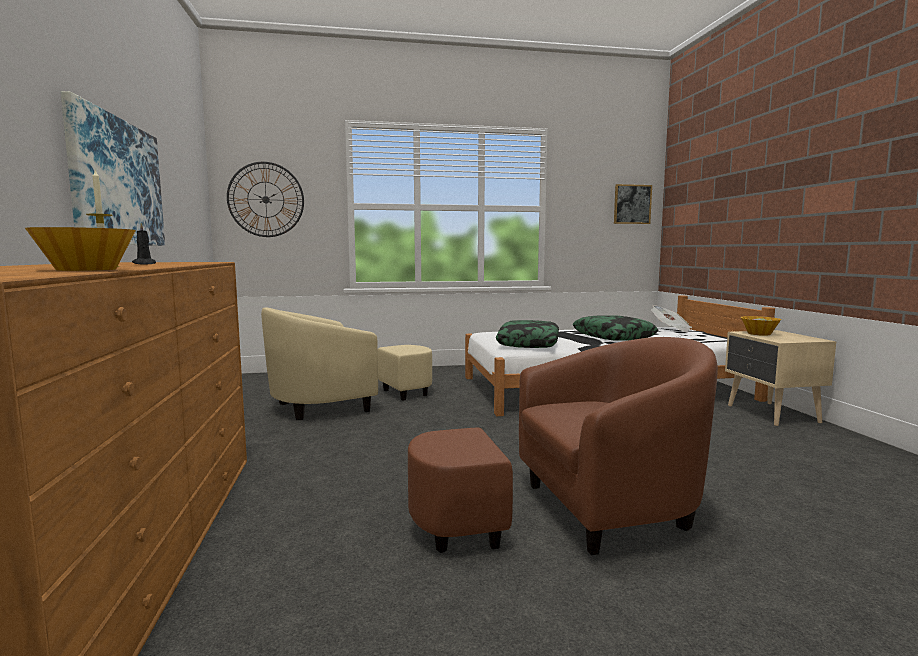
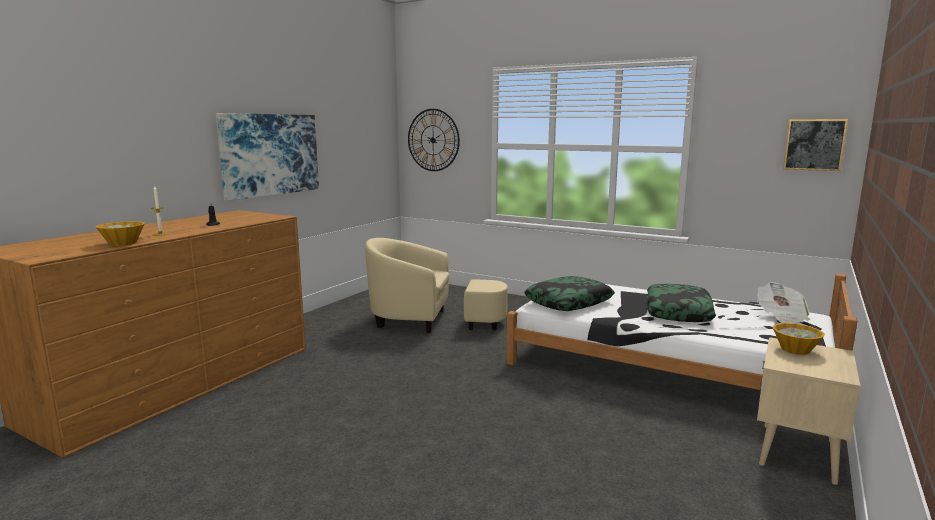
camera: 40 degrees right, 5 degrees up
(575, 514) = (394, 453): brown armchair -> none

